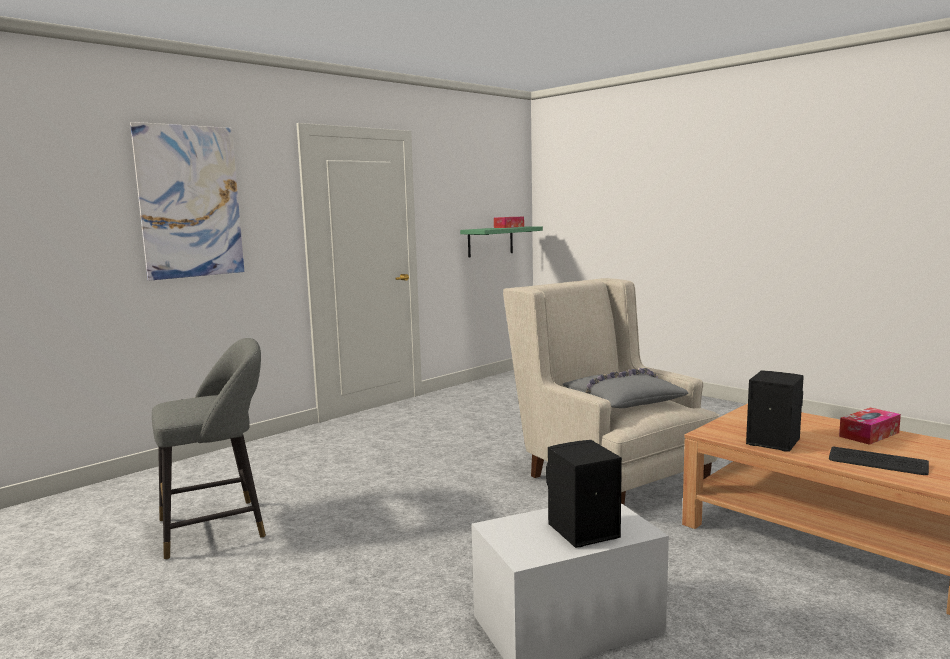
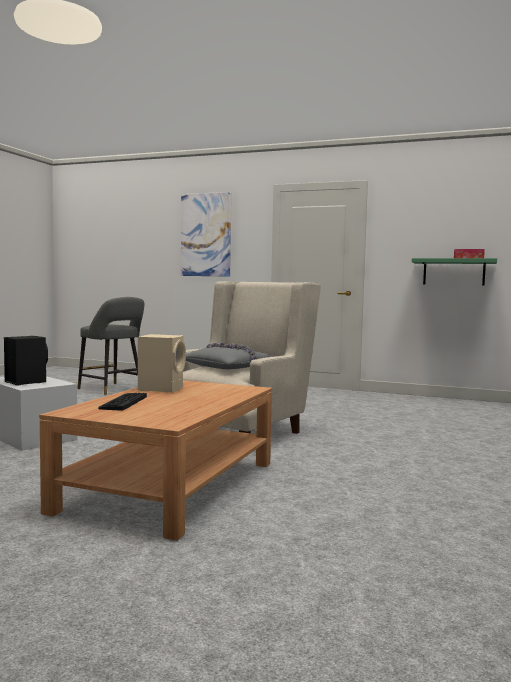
camera: 65 degrees right, 5 degrees down
(771, 441) = (162, 389): black speaker -> beige speaker
(869, 434) = (199, 404): tissue box -> none

